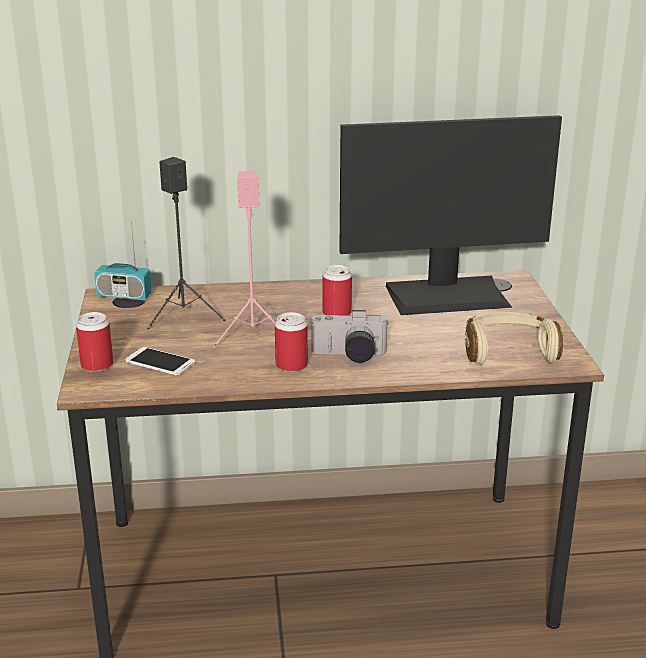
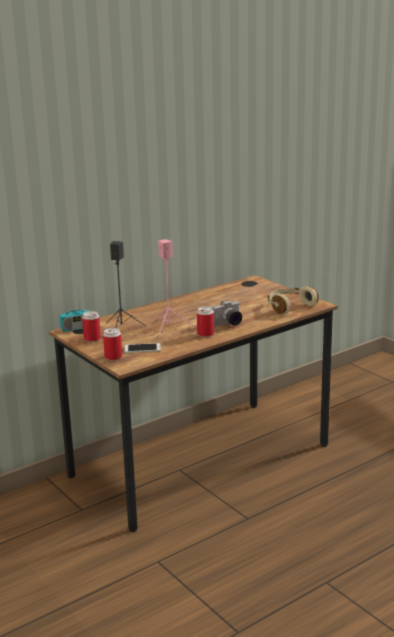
camera: 30 degrees left, 5 degrees down
(336, 313) = (194, 311): can -> can (92, 339)
(447, 295) = (234, 292): monitor -> none

